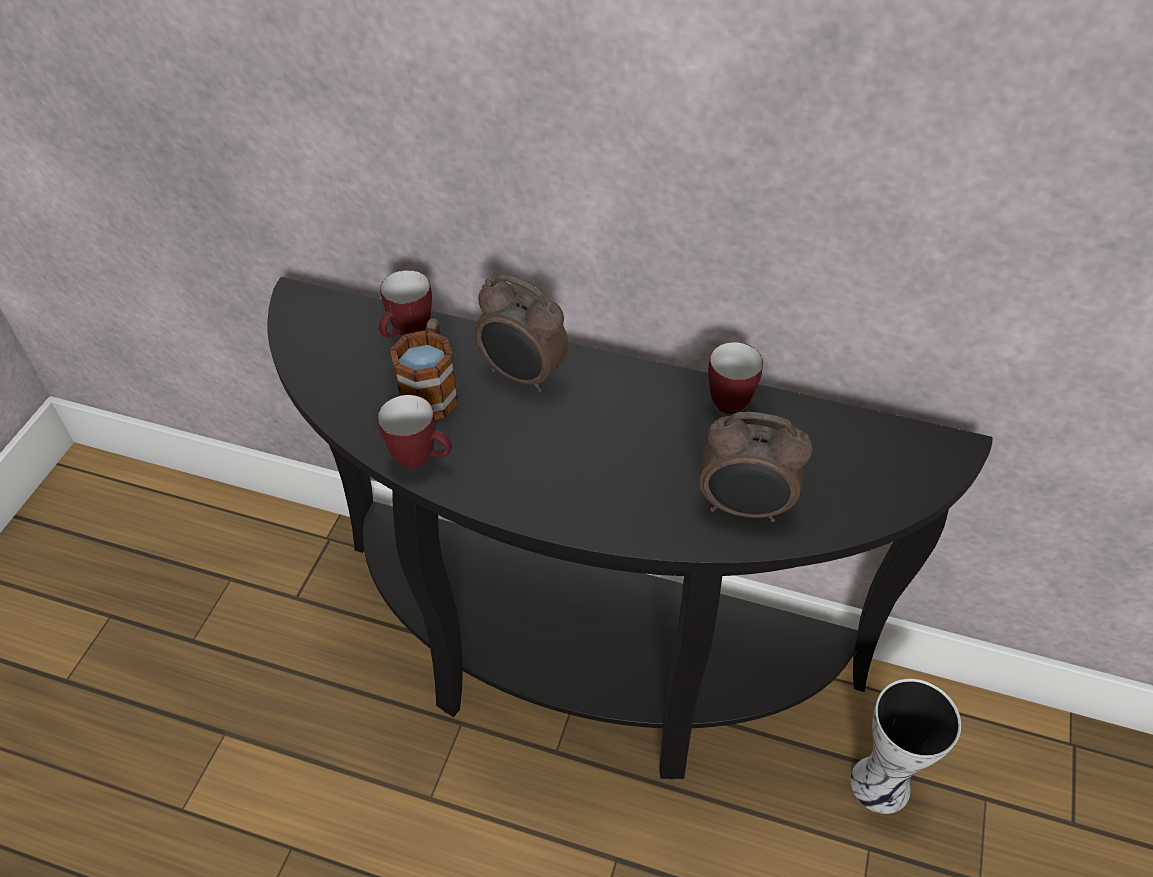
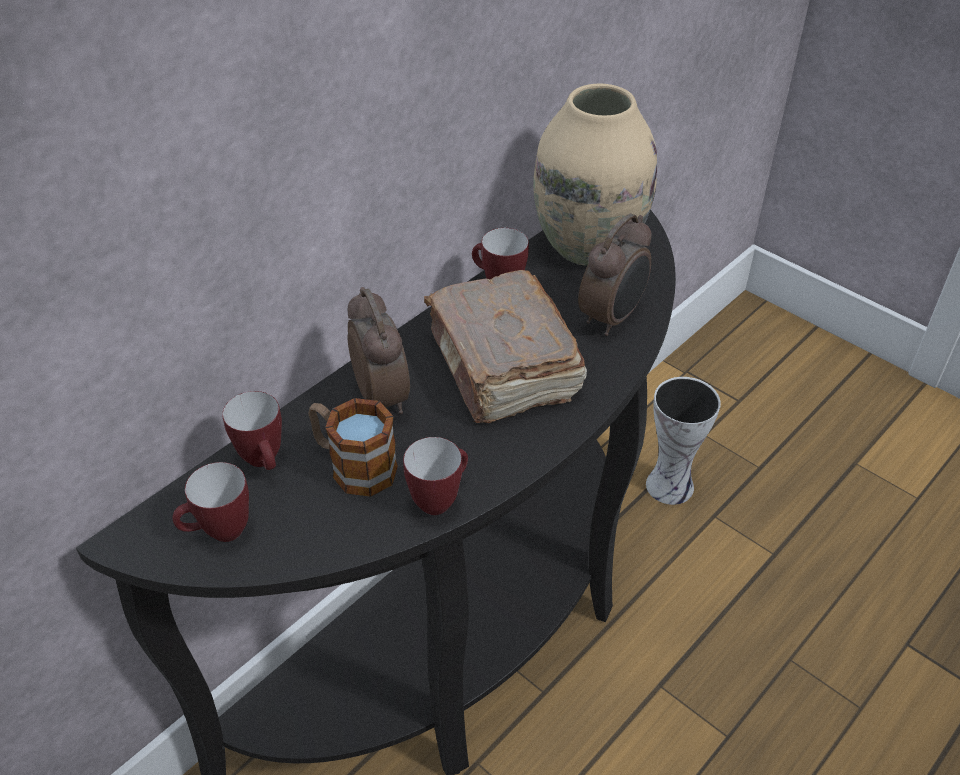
camera: 65 degrees left, 5 degrees down
(324, 342) = (219, 534): none -> mug
(522, 376) = (383, 396): alarm clock -> alarm clock turned 75 degrees counterclockwise
(610, 445) = (503, 368): none -> brown book
(848, 449) = (587, 246): none -> beige vase

